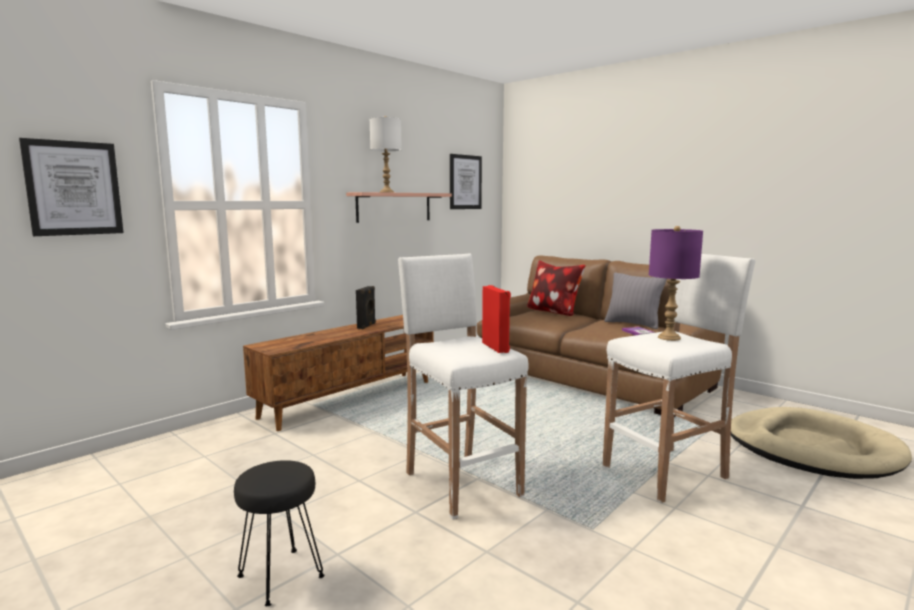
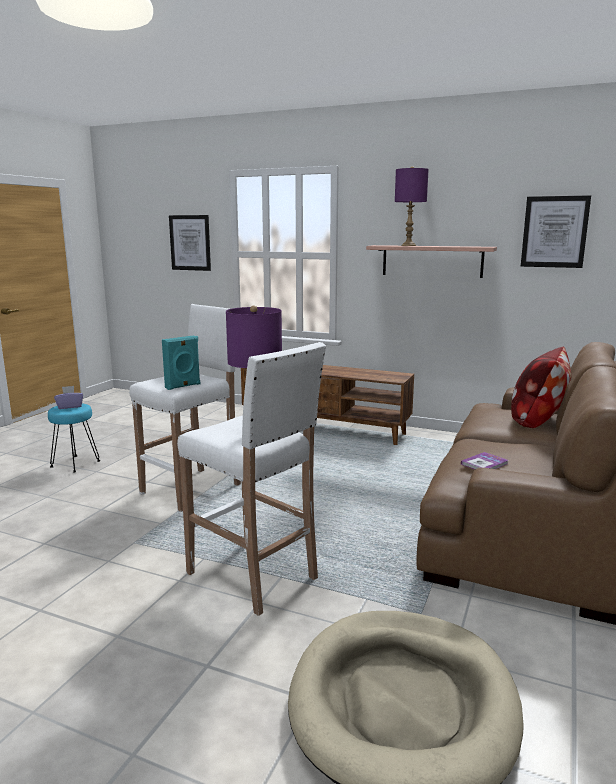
camera: 70 degrees right, 5 degrees up
(271, 473) = (70, 406): none -> purple tissue box
(281, 575) = (76, 464): black stool -> turquoise stool
(367, 326) = (350, 371): black speaker -> none
(387, 192) = (408, 245): white table lamp -> purple table lamp
(496, 347) = (183, 386): red speaker -> turquoise speaker
(633, 324) = (537, 460): grey pillow -> none

